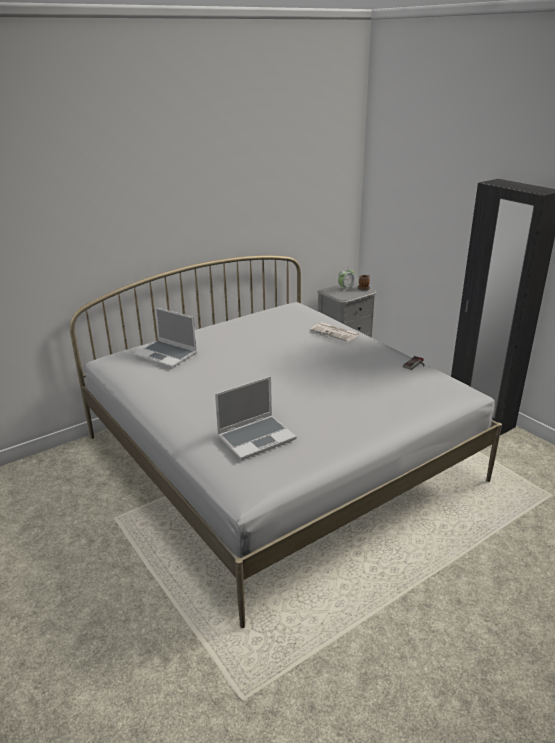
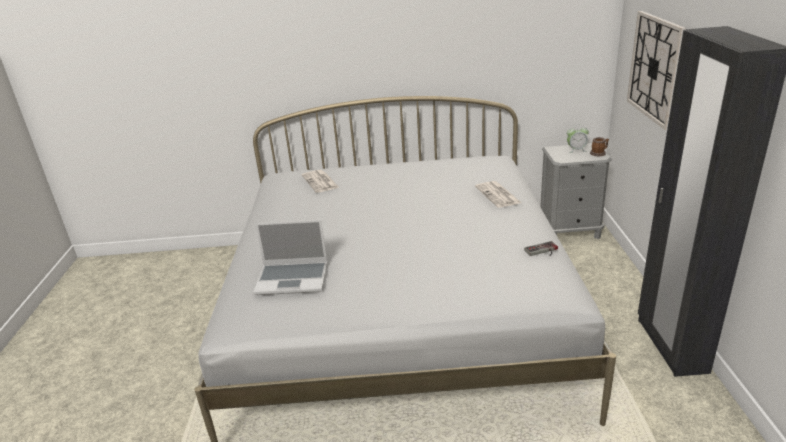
camera: 35 degrees right, 0 degrees up
(167, 355) = (320, 182): laptop -> newspaper
(415, 213) = (655, 68): none -> wall clock

